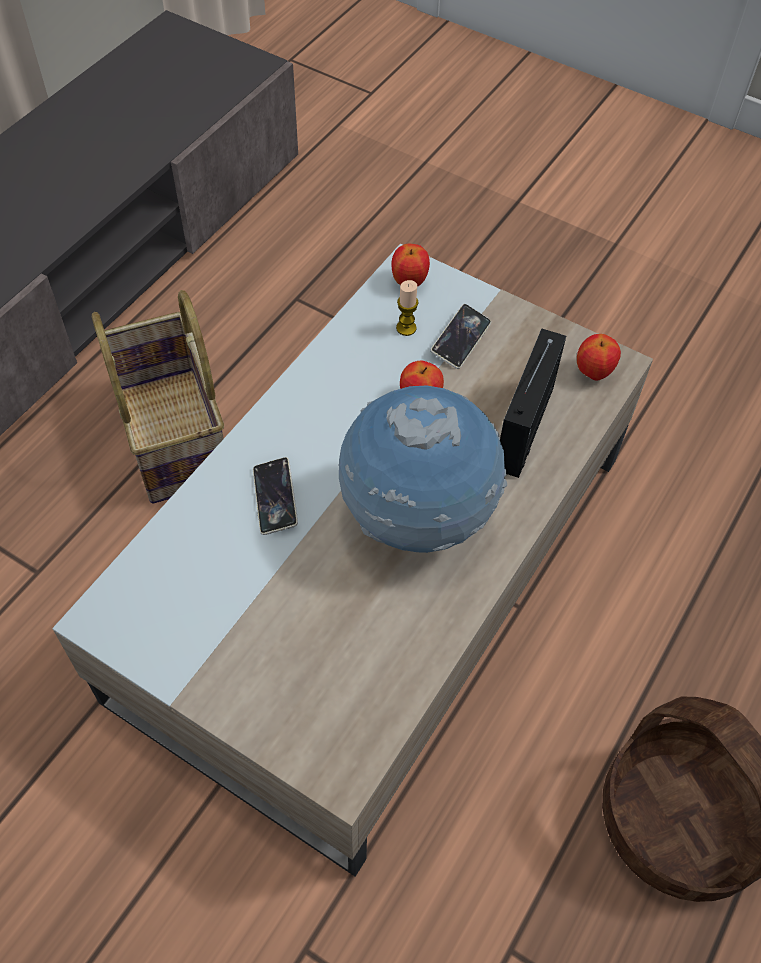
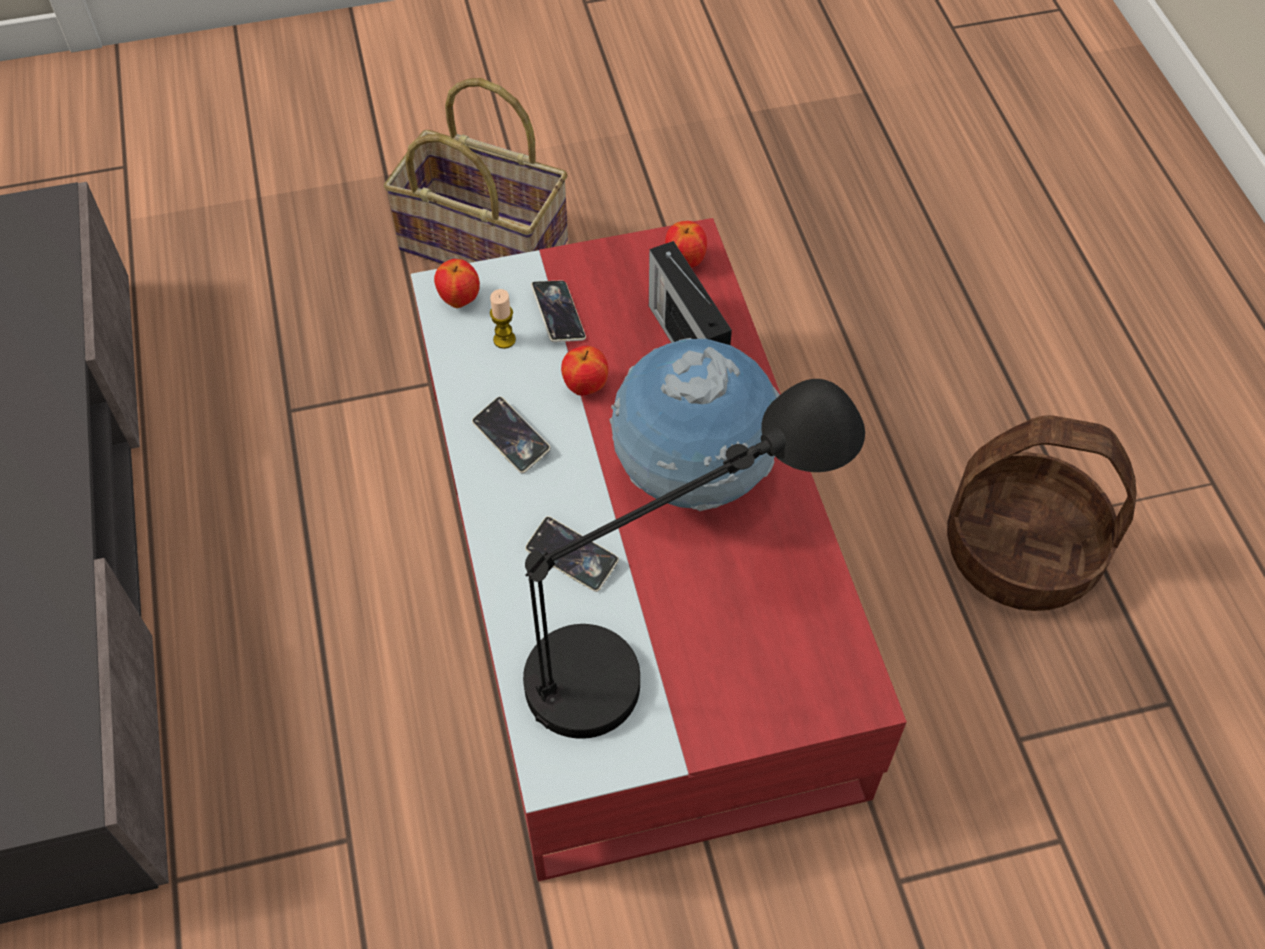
camera: 45 degrees left, 0 degrees up
(175, 435) = (327, 617): basket -> basket (486, 243)
(271, 607) = (671, 635): none -> black table lamp
(333, 392) = (511, 438): none -> phone
(377, 572) = (632, 574): beige coffee table -> red coffee table

